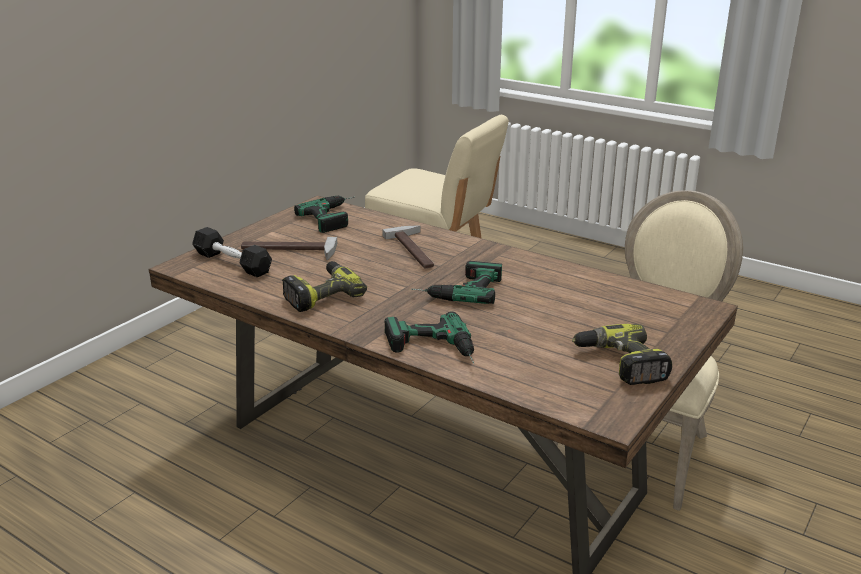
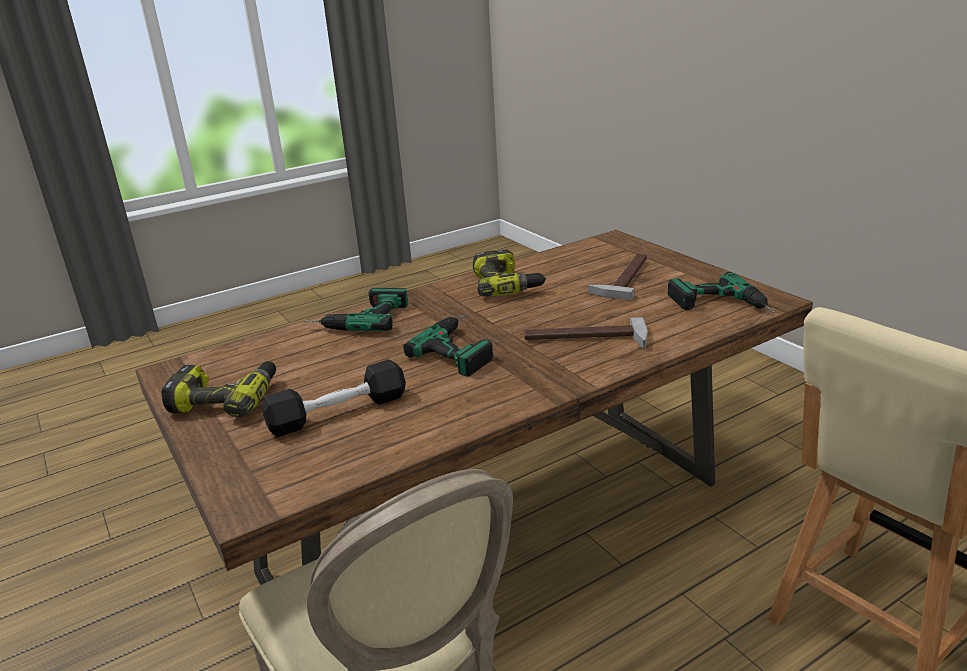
camera: 115 degrees right, 0 degrees up
(232, 263) = (607, 255): black dumbbell -> black dumbbell (338, 412)

